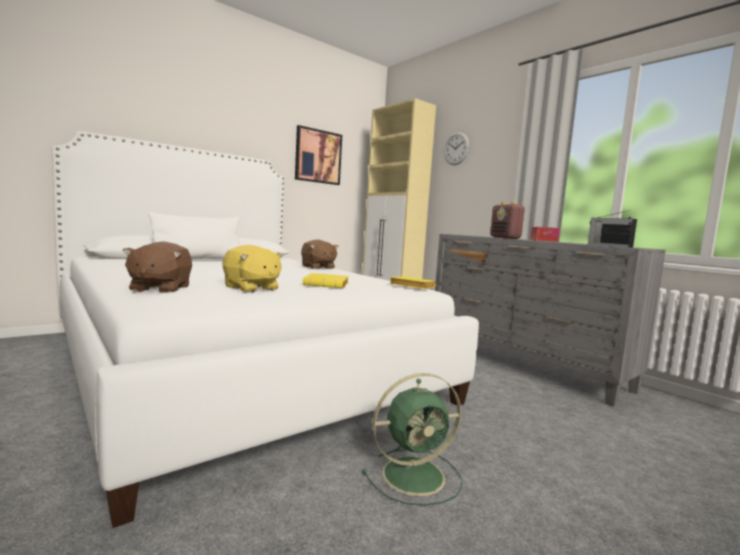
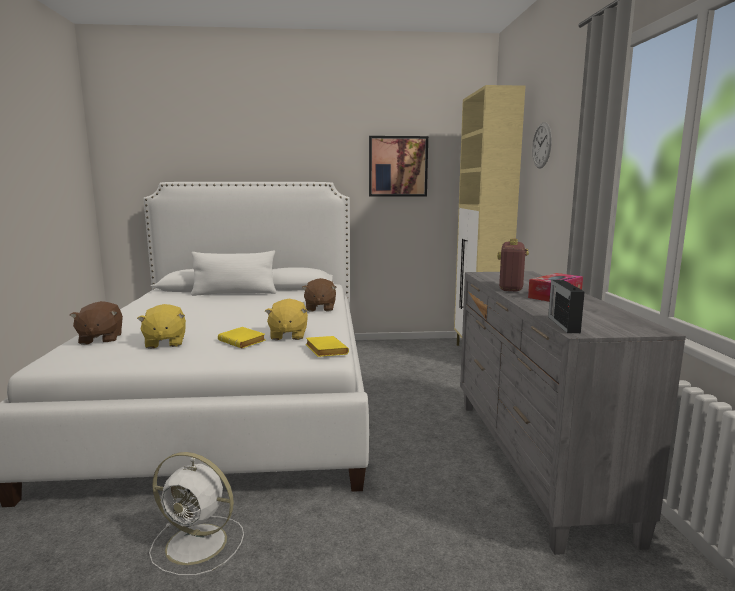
camera: 35 degrees right, 5 degrees up
(160, 289) = (100, 339): brown plush toy -> brown plush toy turned 45 degrees counterclockwise
(350, 281) = (288, 335): none -> yellow plush toy
(416, 475) = (199, 544): green fan -> white fan

